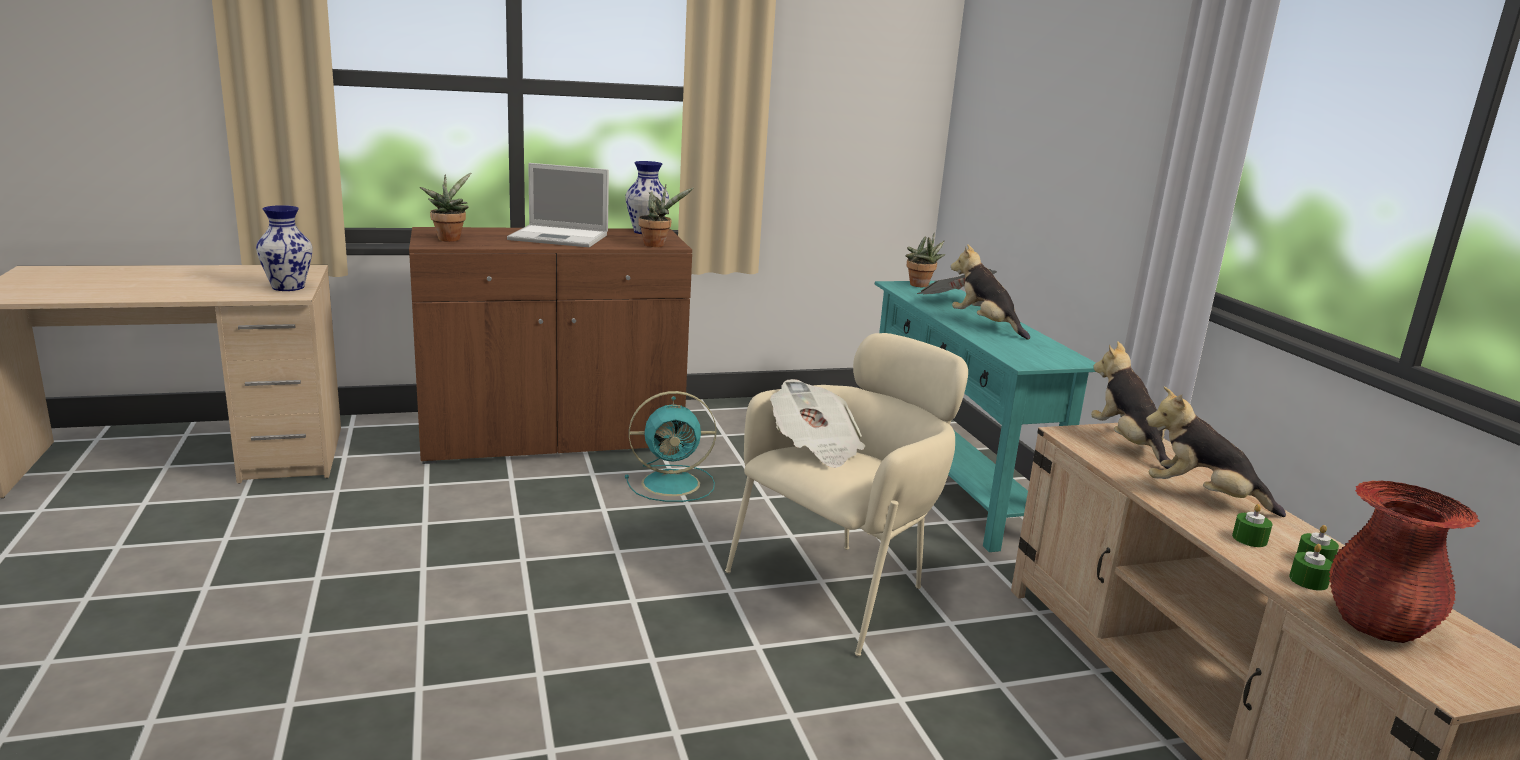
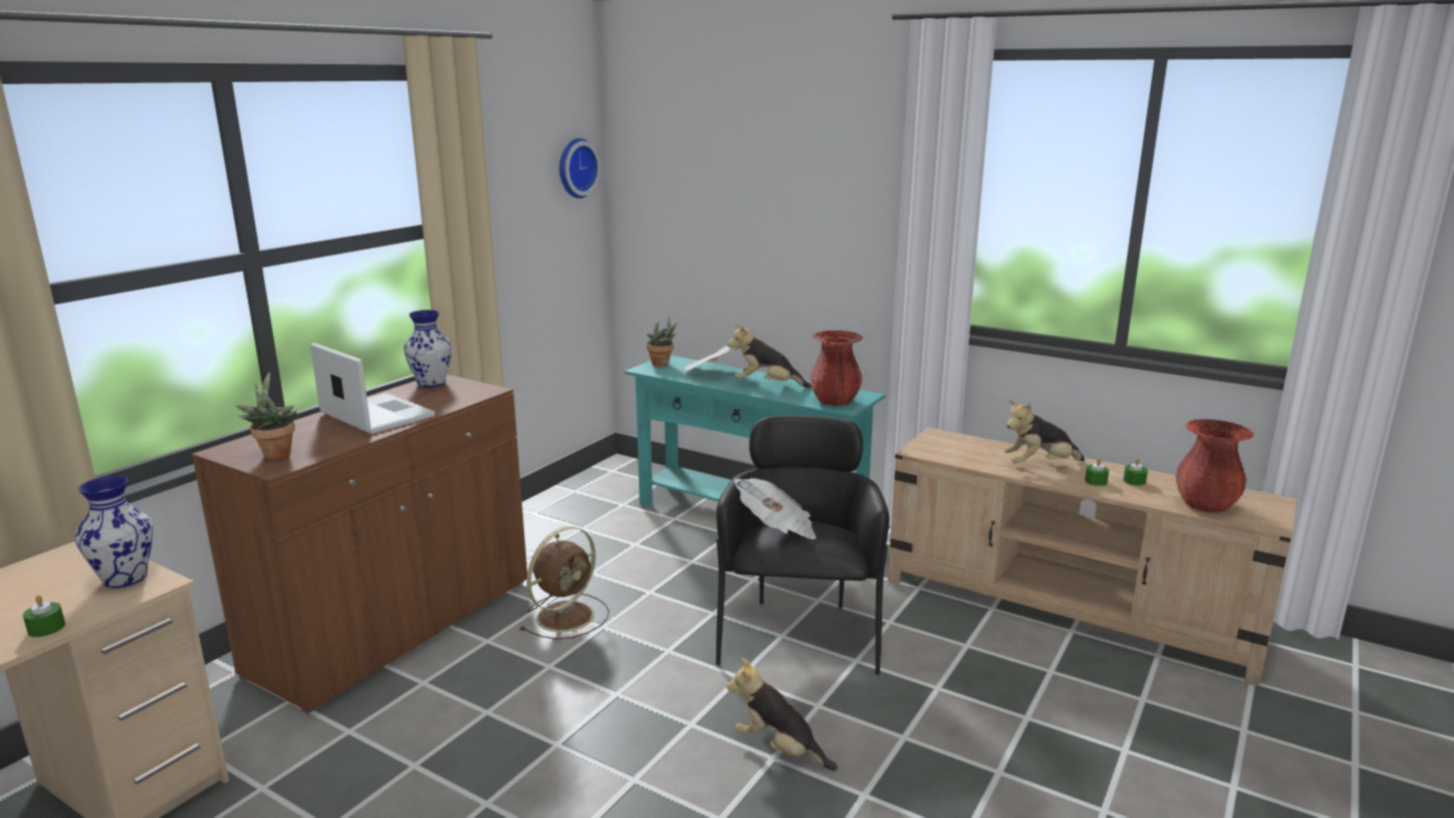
camera: 40 degrees left, 0 degrees up
(561, 237) = (375, 414): laptop -> laptop turned 105 degrees counterclockwise
(657, 245) = (476, 394): potted plant -> none
(673, 483) = (567, 615): turquoise fan -> brown fan
(842, 586) = (799, 632): beige armchair -> black armchair
(909, 64) = (575, 168): none -> wall clock
(1027, 355) = (834, 401): none -> red vase
(1127, 445) = (953, 445): plush toy -> plush toy (779, 749)
(1308, 581) = (1151, 494): green candle -> green candle (46, 628)

